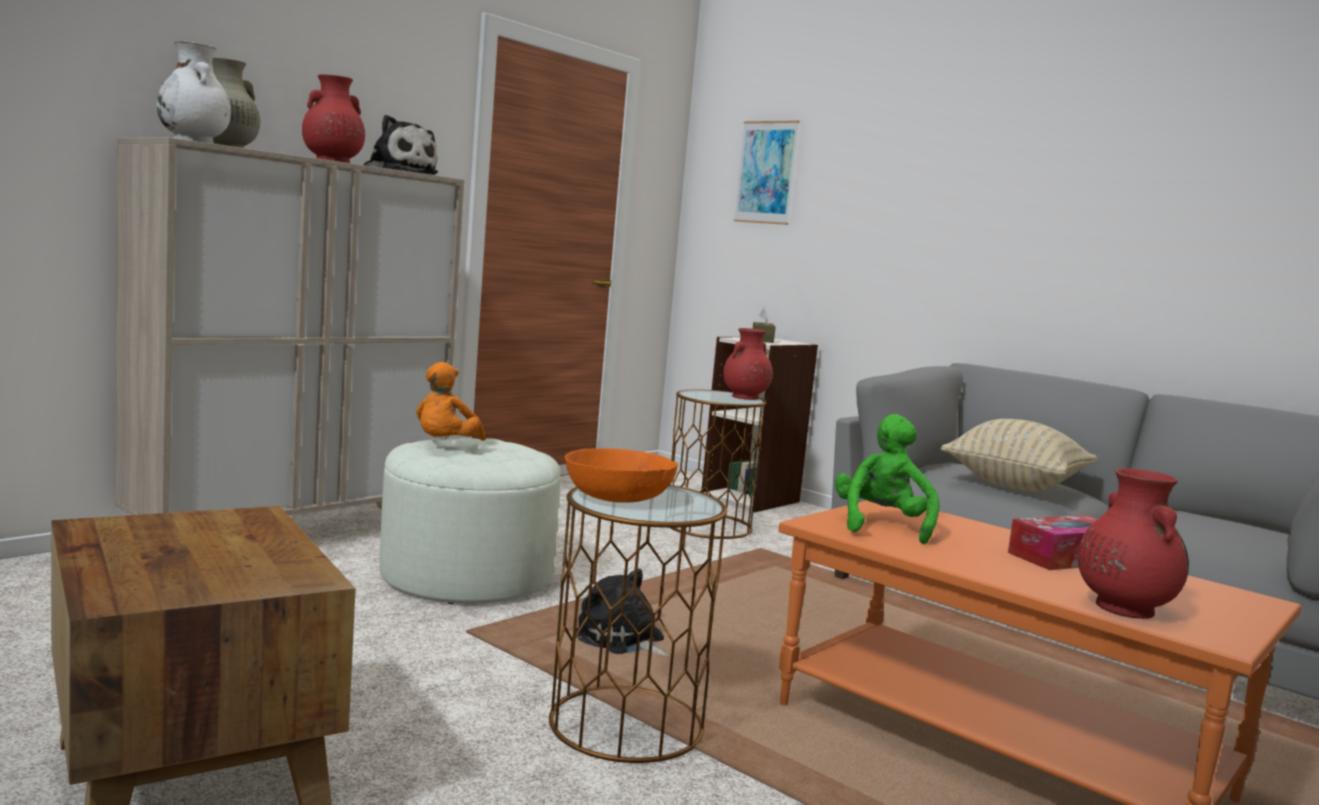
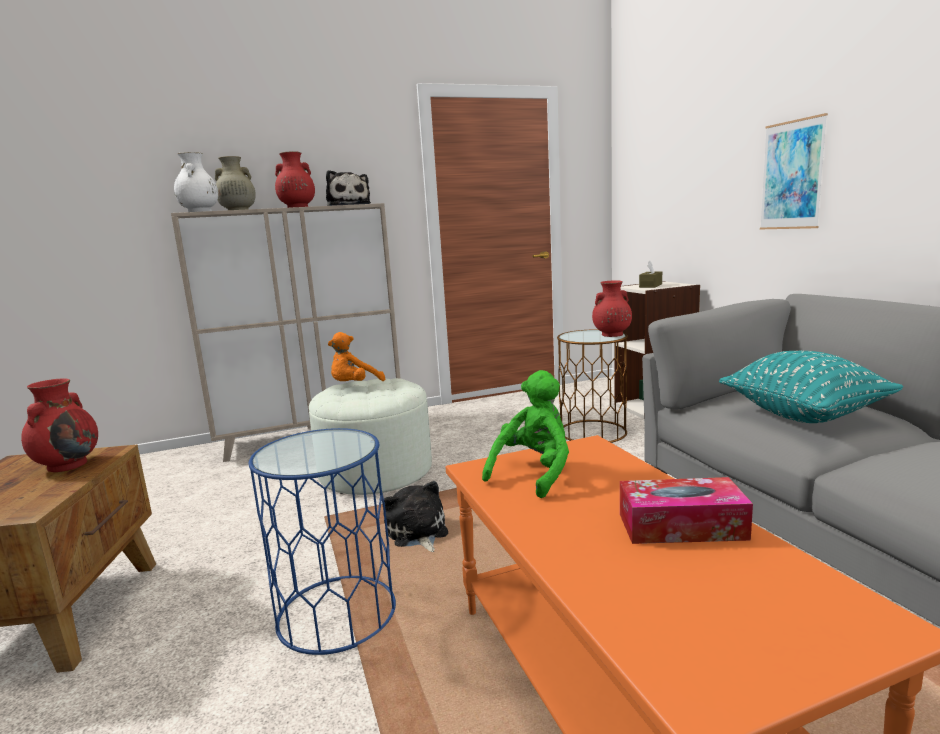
camera: 30 degrees right, 5 degrees up
(618, 496) = (299, 445): orange bowl -> none
(625, 723) = (336, 612): brown side table -> blue side table
(766, 172) = (659, 150): picture -> picture (792, 175)
(1015, 486) = (803, 415): beige pillow -> turquoise pillow
(1123, 608) = (638, 616): red vase -> red vase (68, 464)

